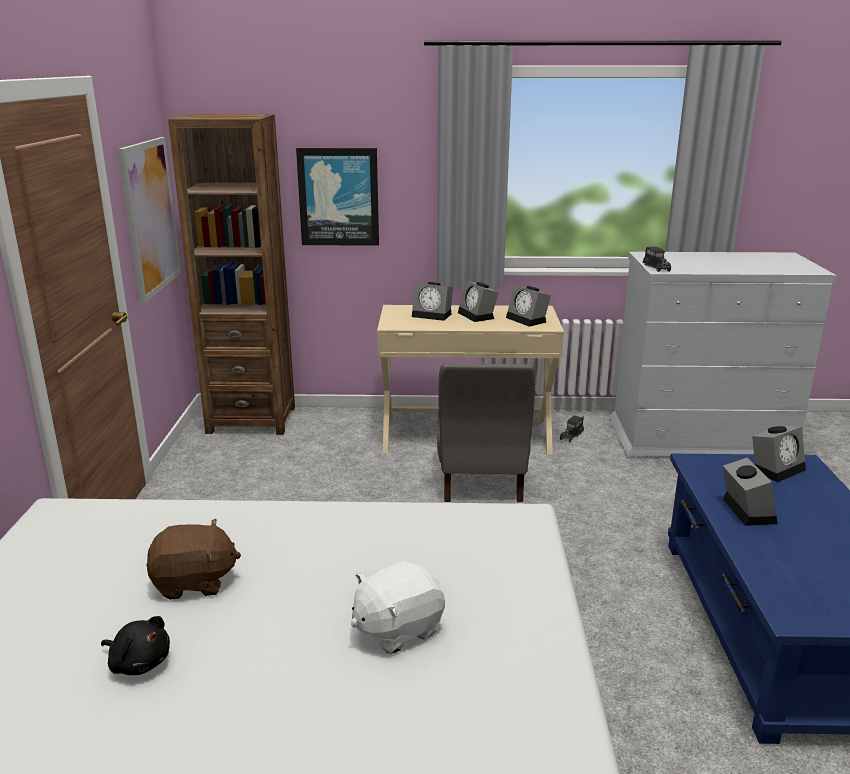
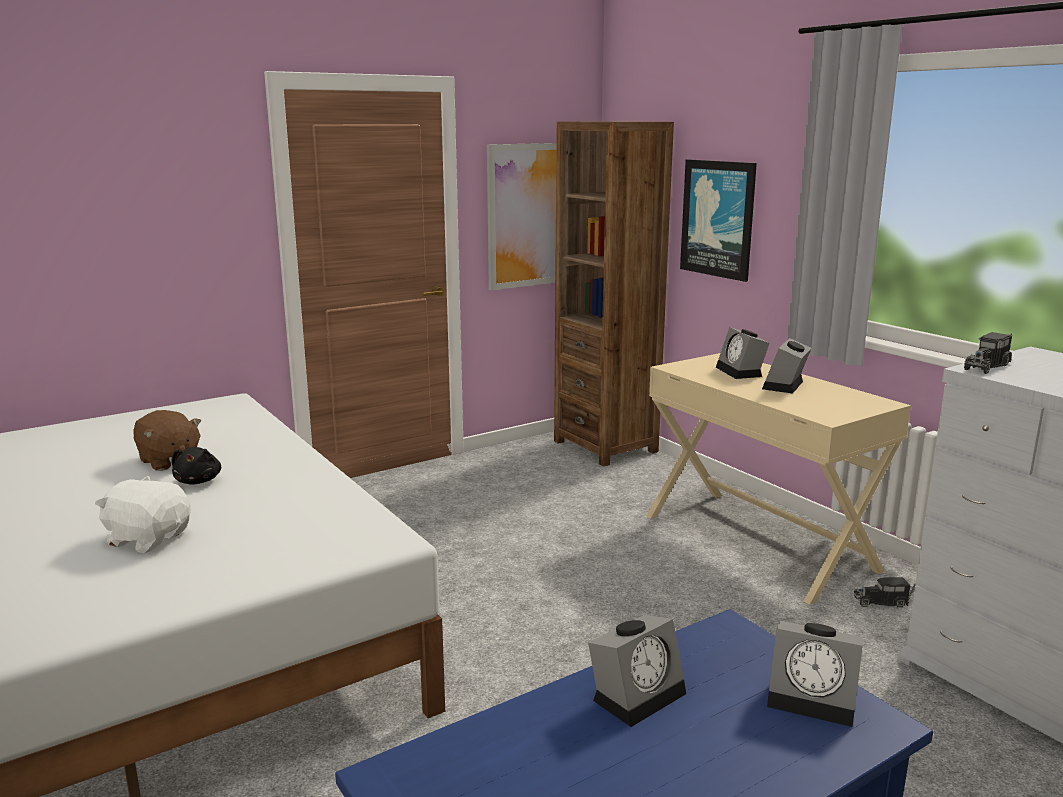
camera: 55 degrees right, 5 degrees down
(139, 662) = (63, 477): black plush toy -> black plush toy (198, 481)
(481, 480) = (677, 582): grey chair -> none
(528, 320) = (828, 406): alarm clock -> none

